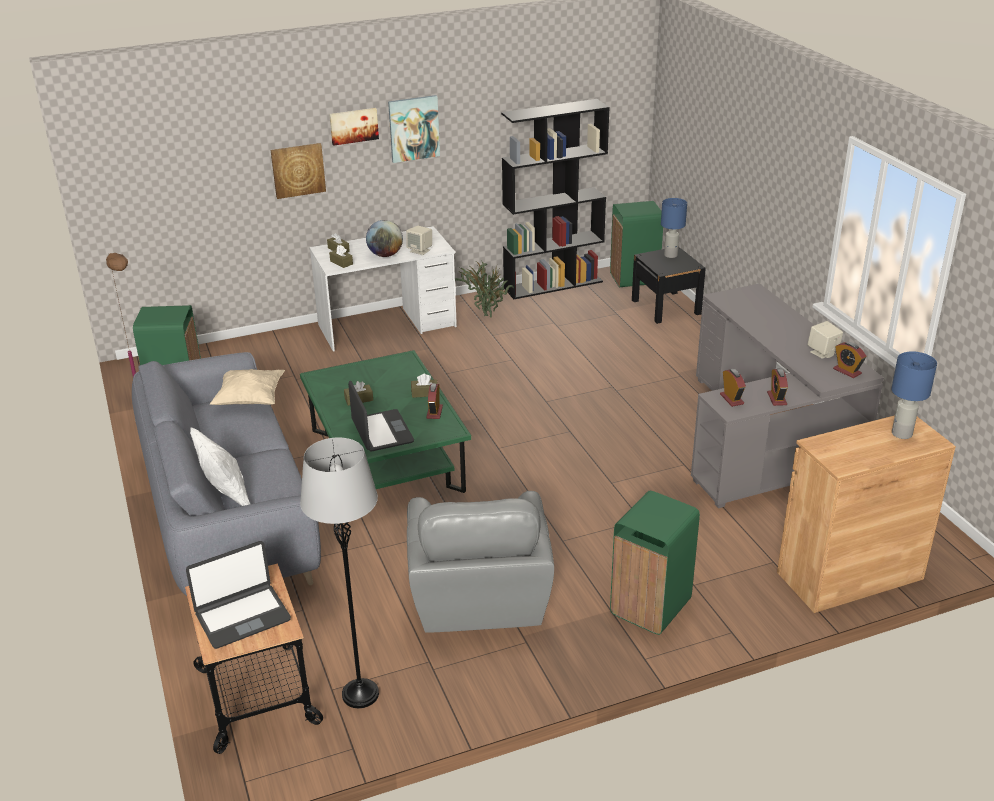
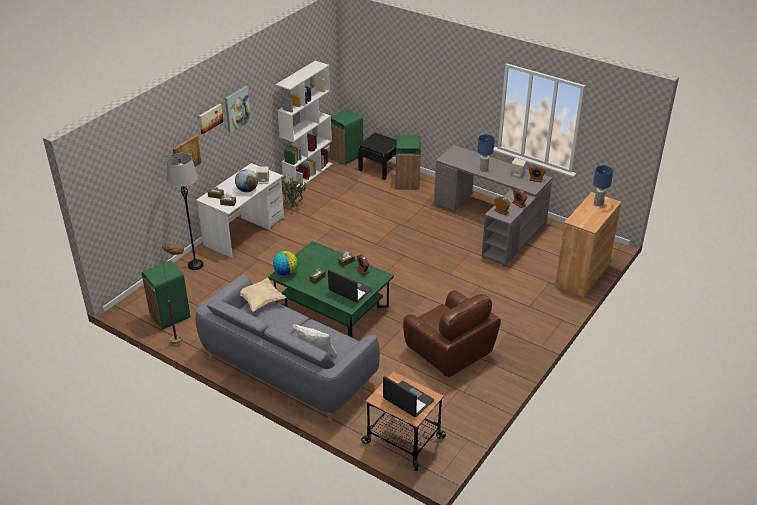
camera: 35 degrees left, 5 degrees up
(242, 616) = (408, 400): laptop -> laptop turned 75 degrees counterclockwise
(328, 377) = (286, 272): none -> globe
(360, 694) = (446, 417): grey floor lamp -> grey floor lamp (195, 265)
(479, 597) = (449, 352): grey armchair -> brown armchair
(553, 284) = (308, 174): black bookcase -> white bookcase
(649, 607) = (521, 323): green trash can -> green trash can (407, 183)
(671, 255) = (377, 139): blue table lamp -> blue table lamp (483, 169)

